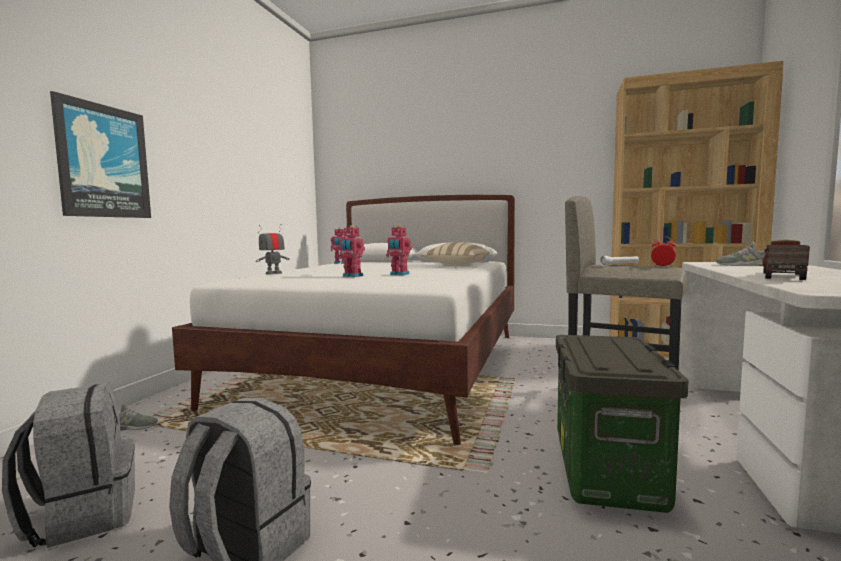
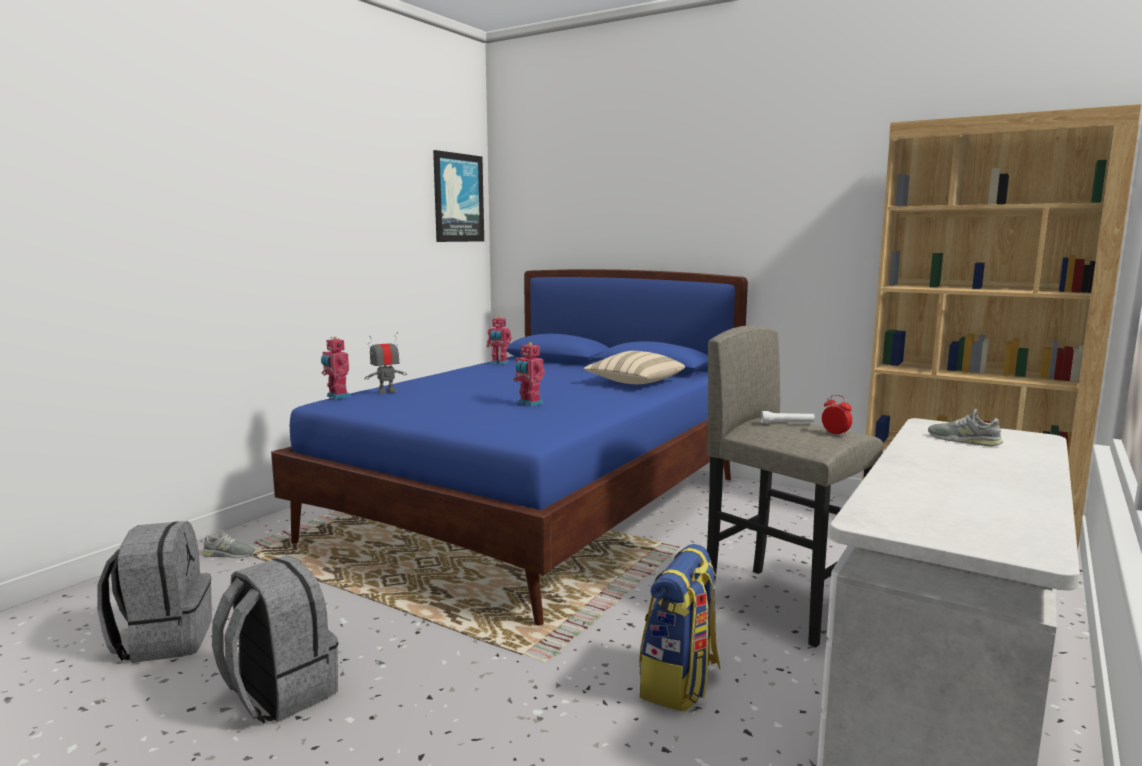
camera: 15 degrees right, 5 degrees up
(103, 161) = (208, 264): picture -> picture (458, 198)
(352, 276) = (470, 403): toy robot -> toy robot (337, 396)
(389, 365) = (537, 507): white bed -> blue bed
(608, 471) = (680, 683): storage box -> backpack
(782, 276) = (923, 480): toy truck -> none

